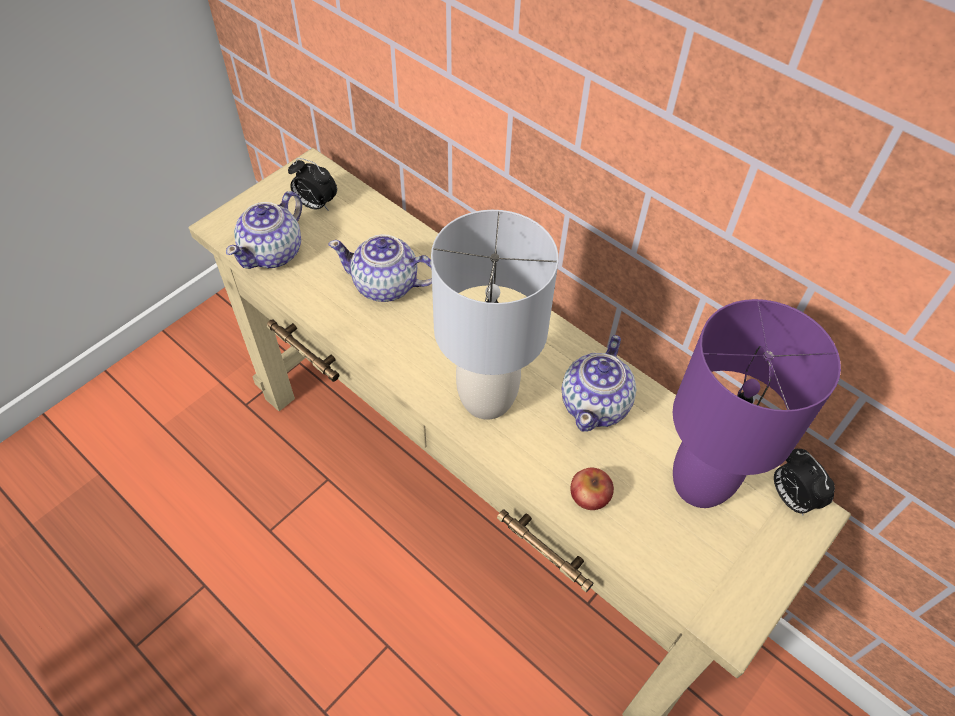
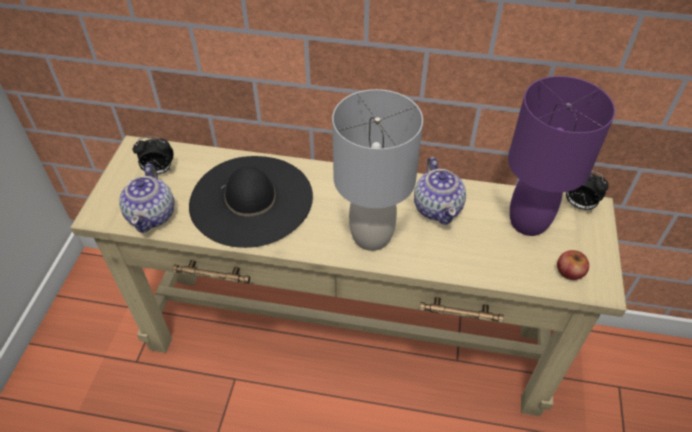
camera: 30 degrees left, 5 degrees down
(386, 286) = (251, 200): teapot -> black hat
(589, 495) = (475, 260): apple -> apple (570, 271)

